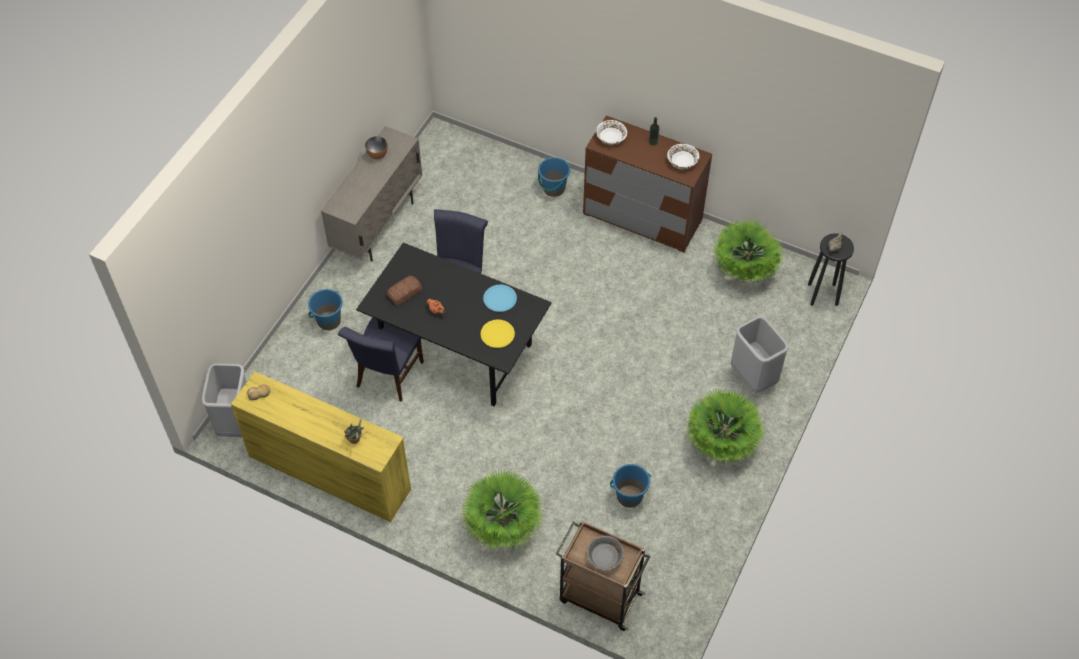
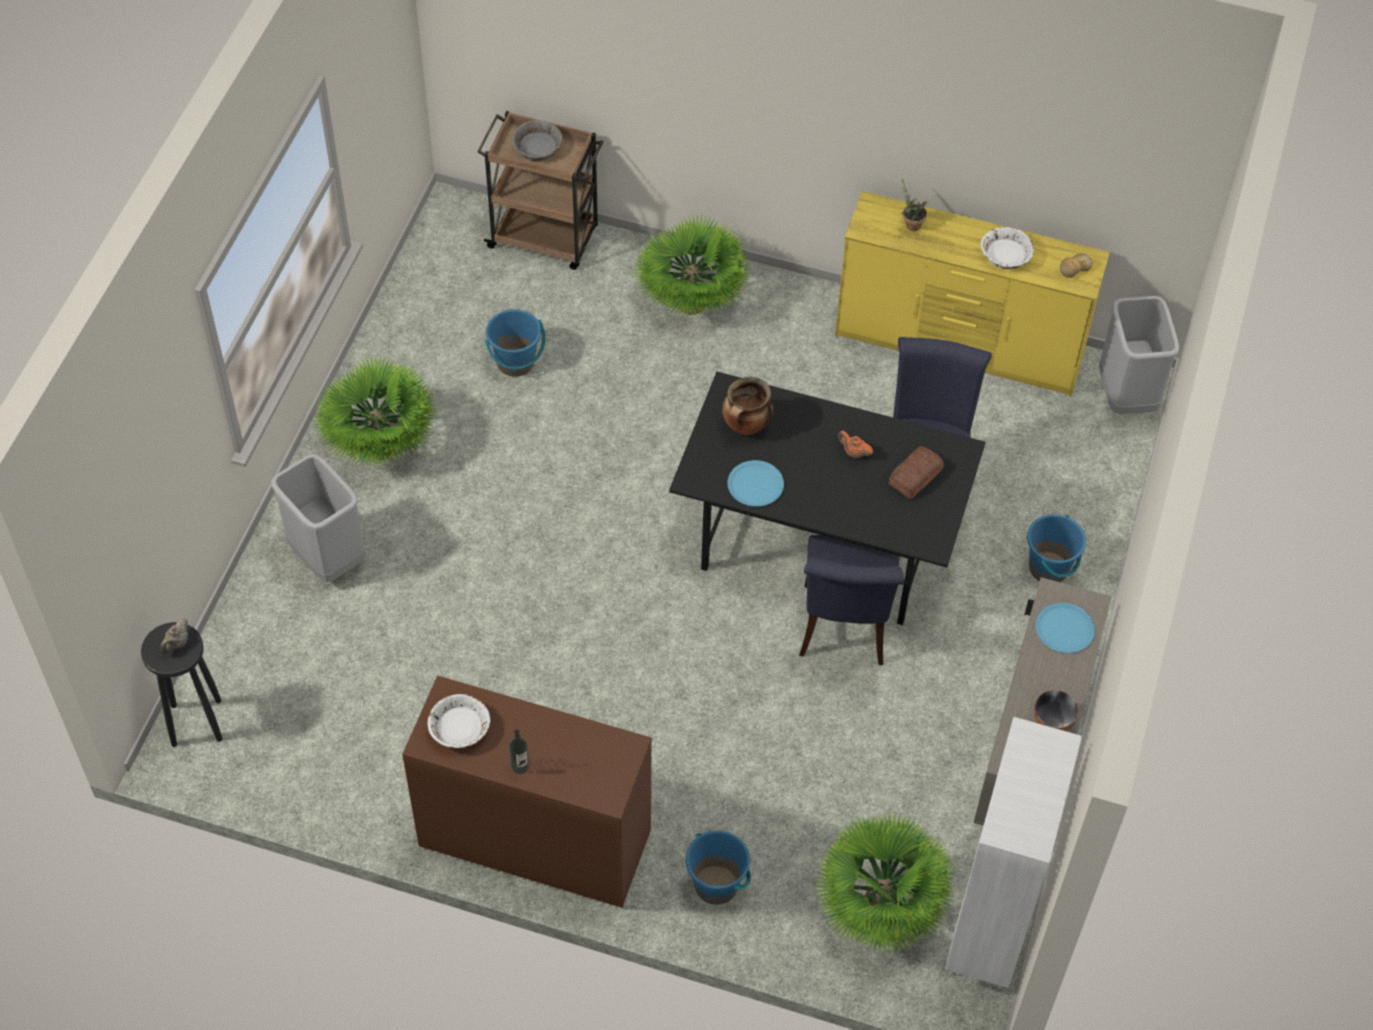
camera: 170 degrees right, 0 degrees up
(352, 197) = (1064, 629): none -> blue plate
(426, 154) = (989, 934): none -> white bookcase
(497, 334) = (746, 427): yellow plate -> cooking pot
(610, 137) = (604, 766): white bowl -> white bowl (1005, 256)
(744, 272) = (338, 748): potted plant -> potted plant (878, 911)

